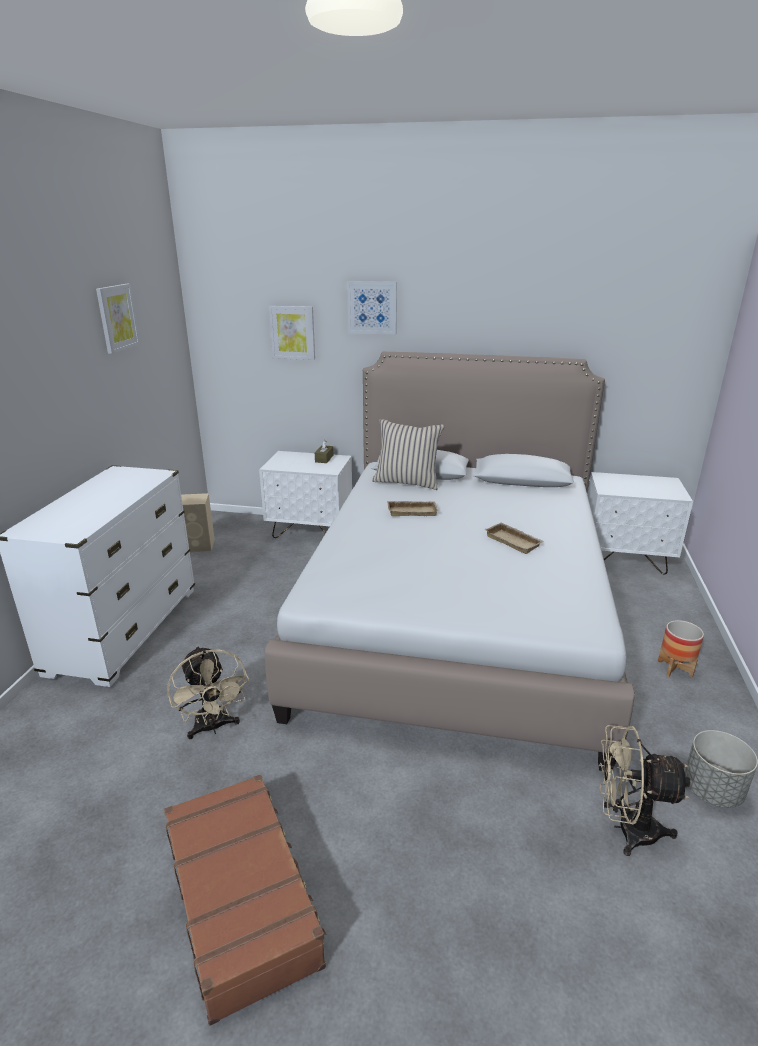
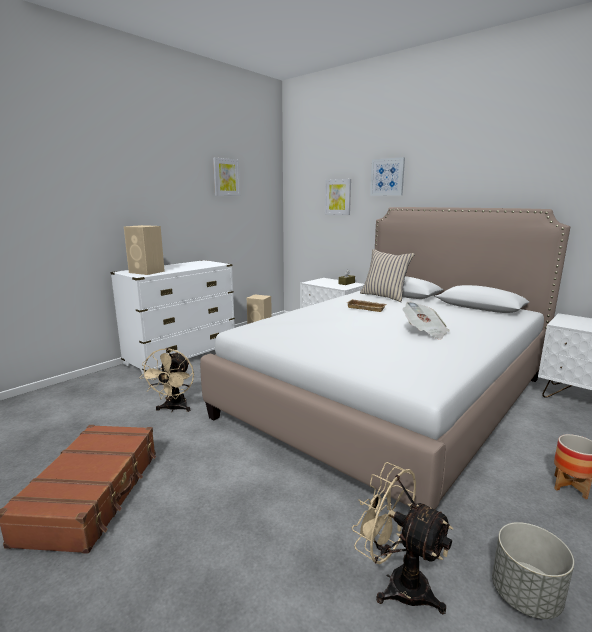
camera: 30 degrees right, 10 degrees down
(68, 523) = (147, 272): none -> beige speaker
(514, 541) = (425, 332): beige tray -> newspaper

